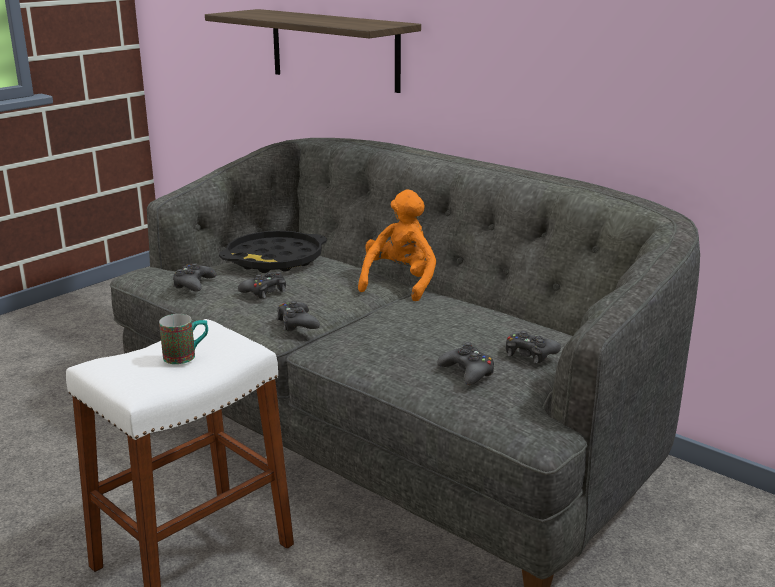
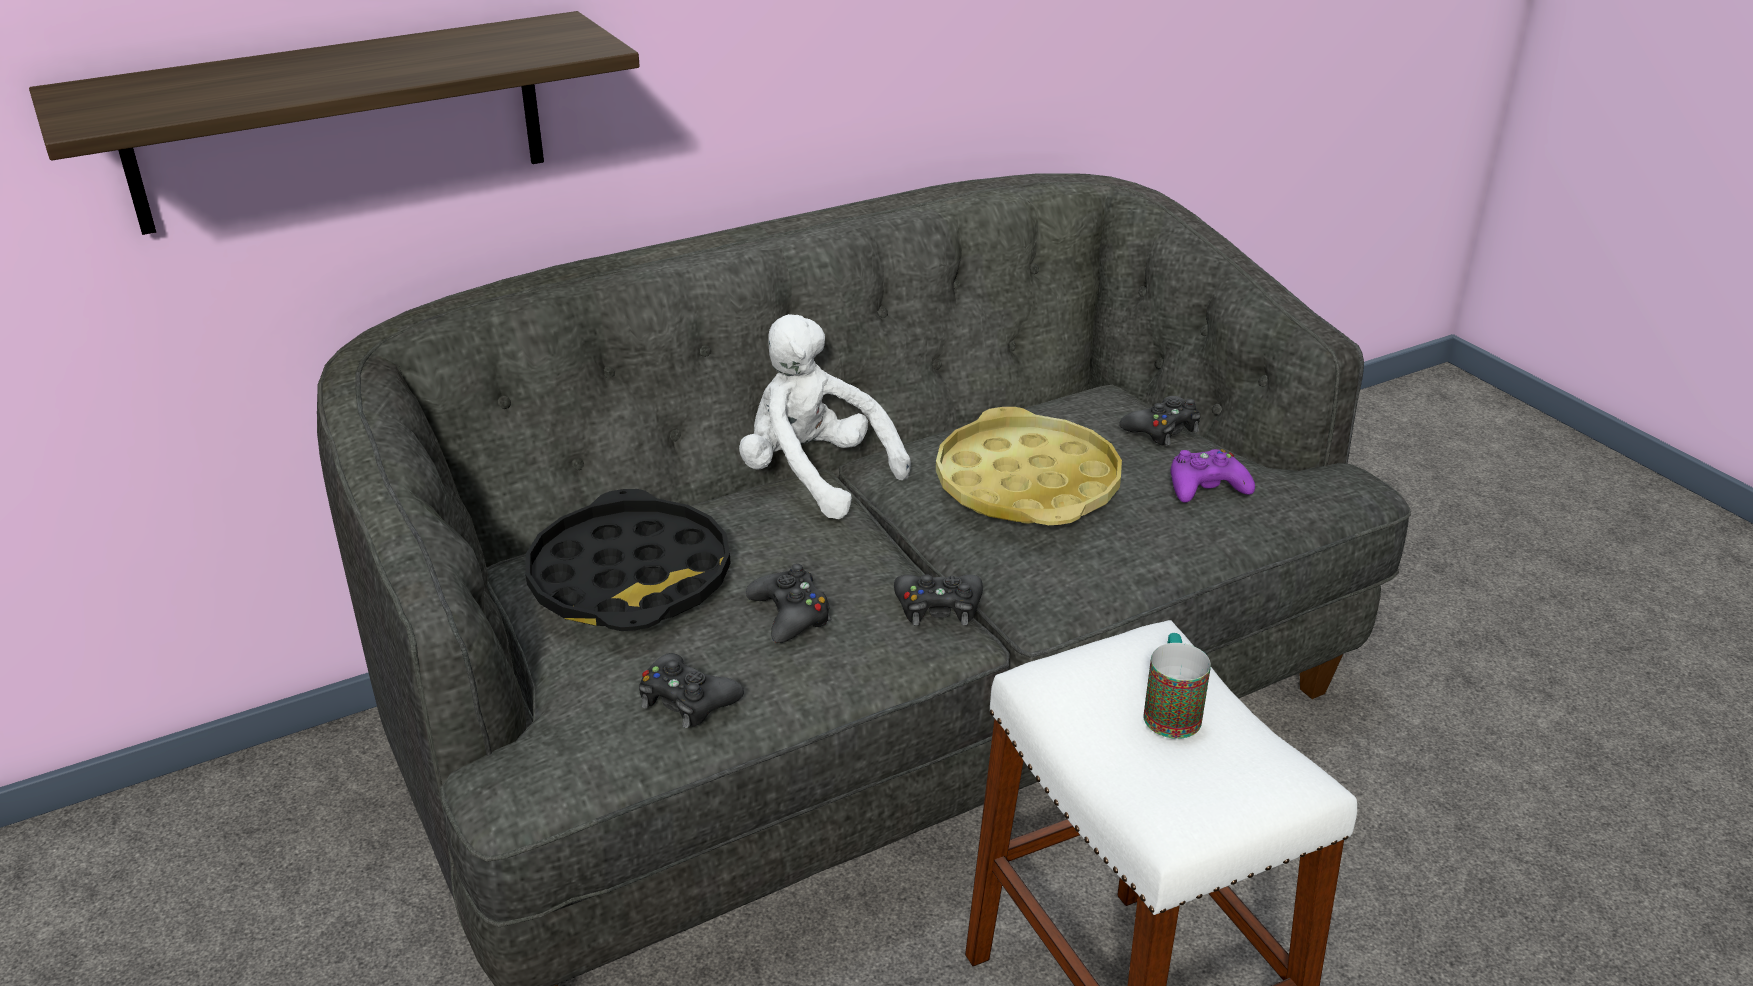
camera: 70 degrees left, 10 degrees up
(400, 283) = (814, 476): orange plush toy -> white plush toy
(421, 322) = (1027, 484): none -> yellow tray
(467, 372) = (1206, 487): black game controller -> purple game controller

